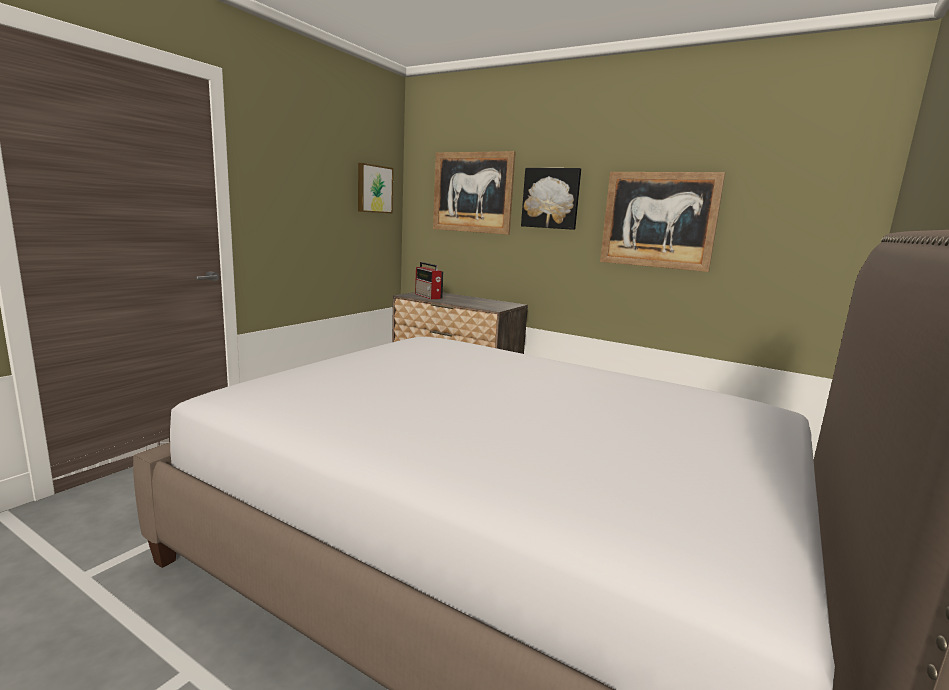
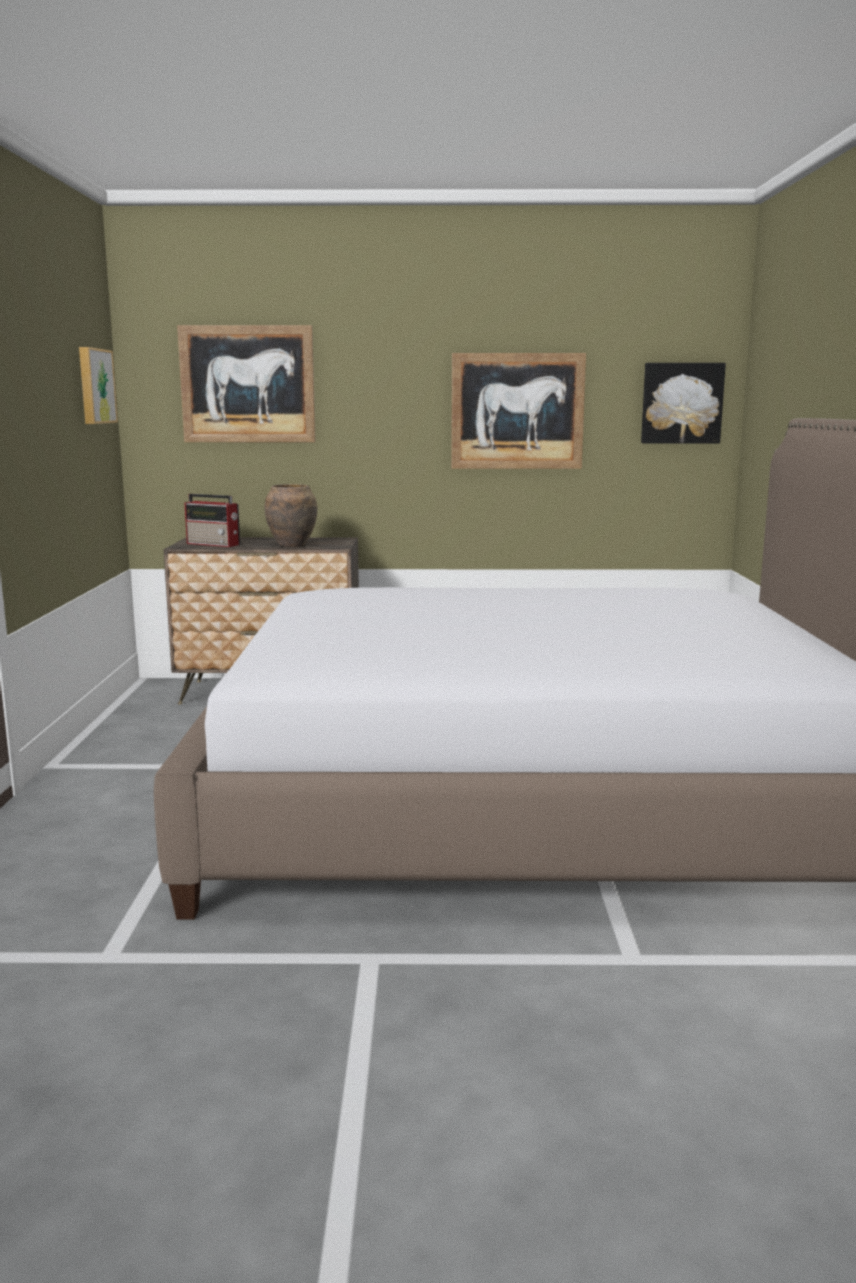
camera: 30 degrees left, 0 degrees up
(470, 303) = (292, 545): none -> brown vase
(551, 198) = (373, 389): picture -> picture (681, 403)

